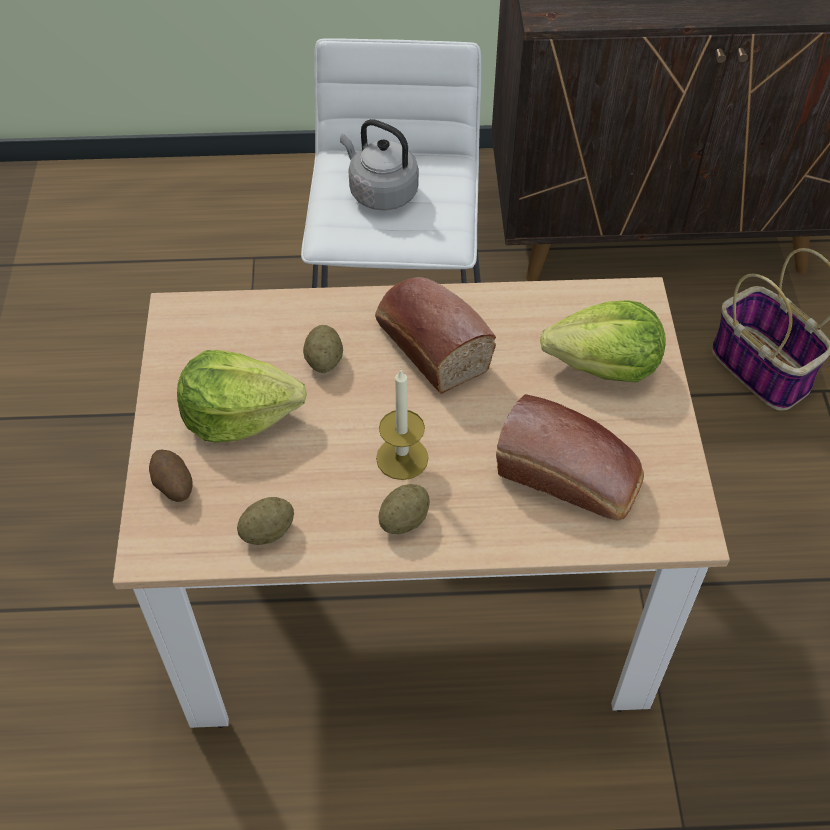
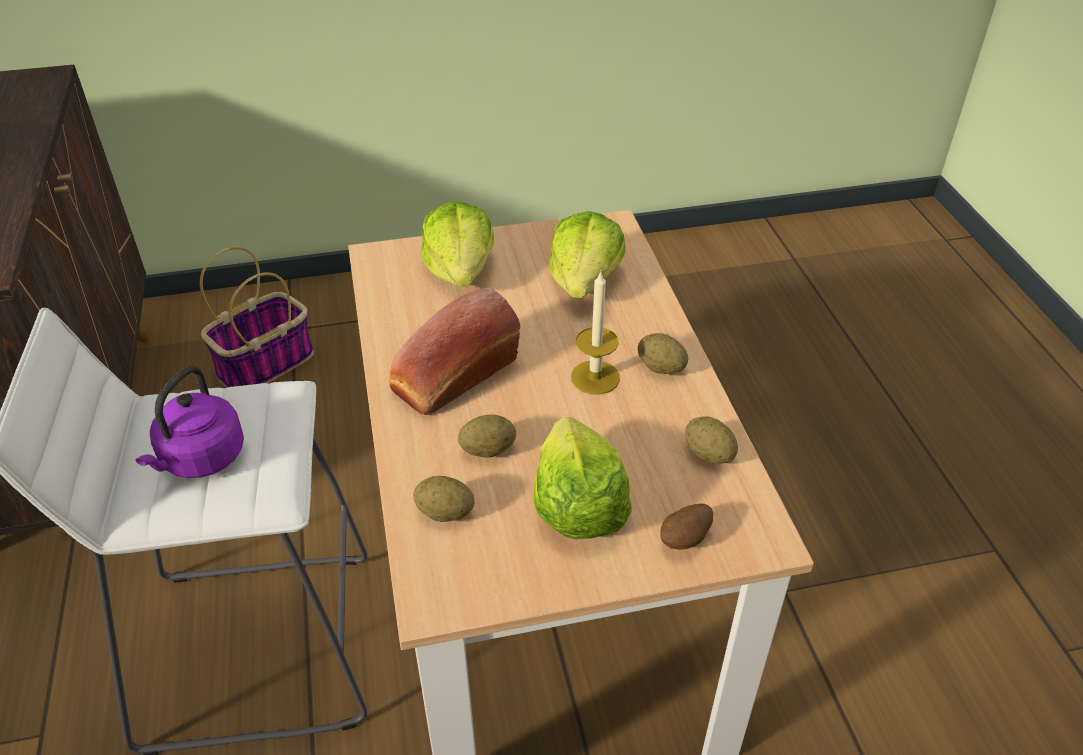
camera: 100 degrees left, 10 degrees down
(261, 326) = (445, 512): none -> potato
(380, 192) = (200, 459): grey kettle -> purple kettle
(572, 478) = (585, 280): bread -> lettuce

